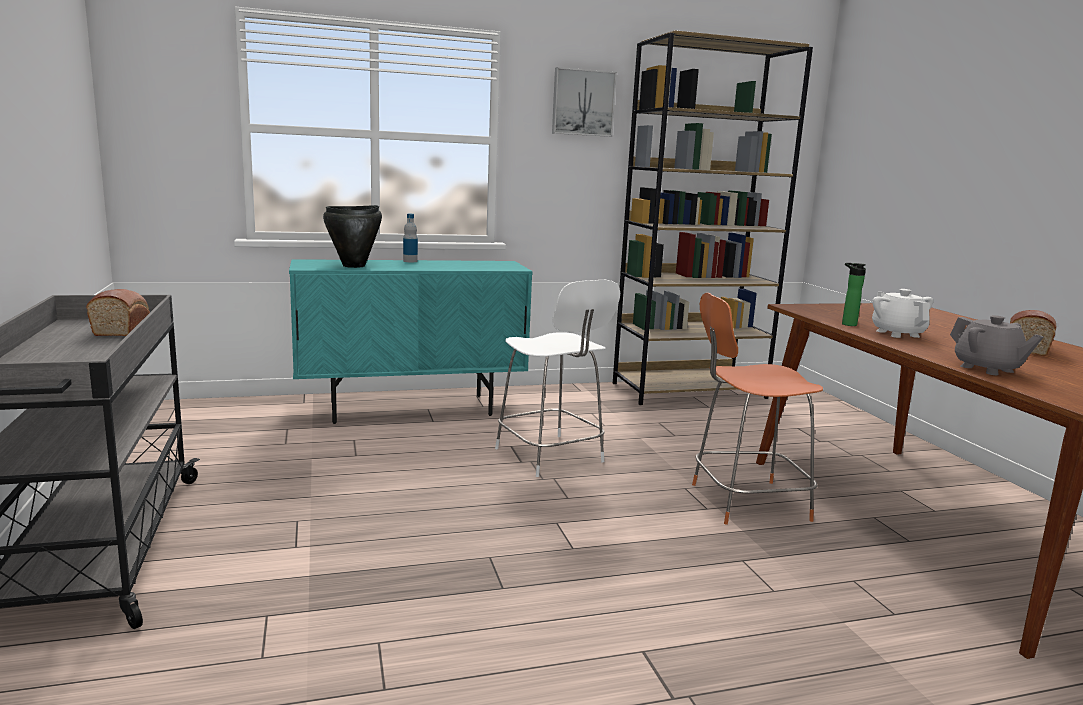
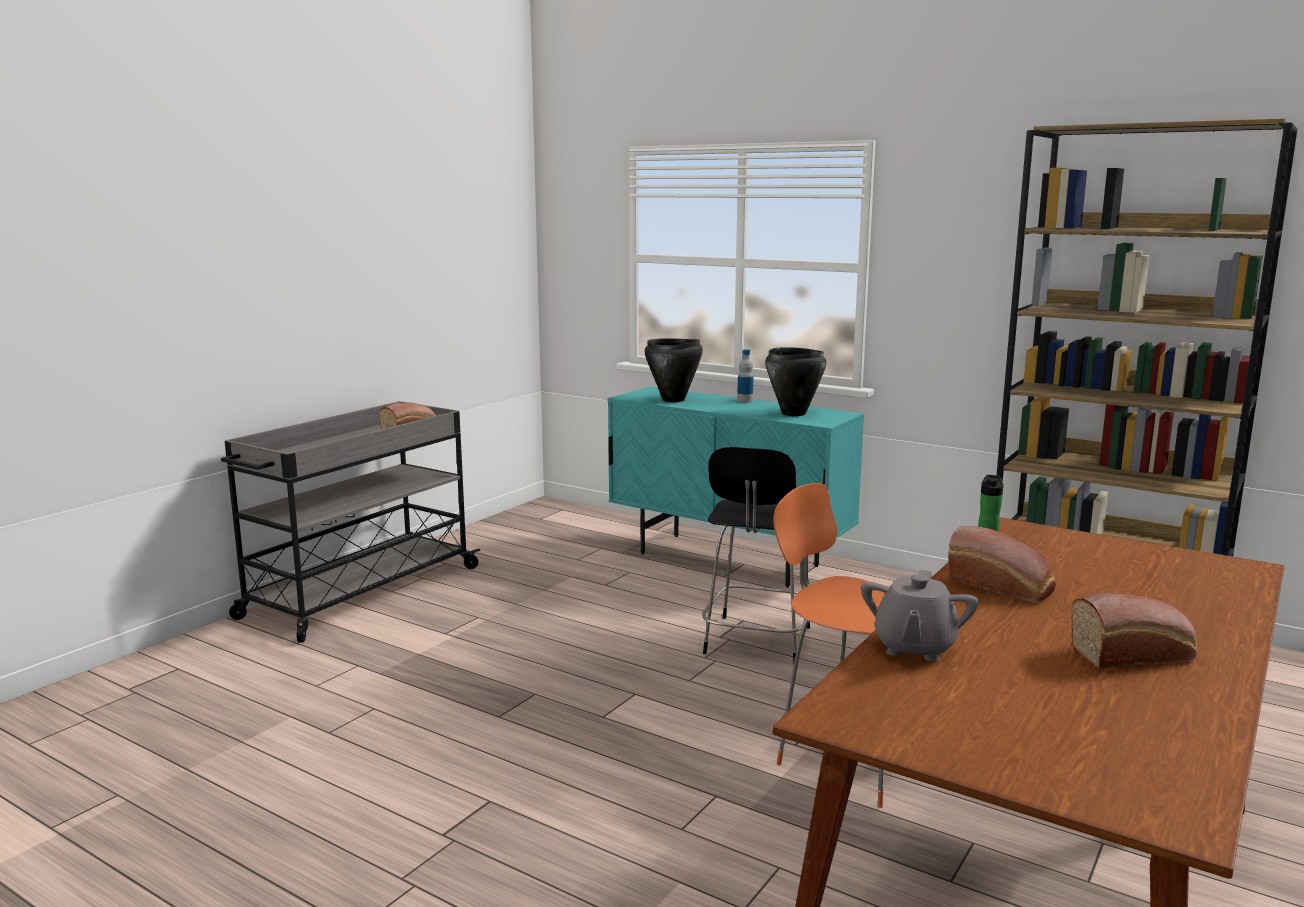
camera: 50 degrees right, 0 degrees up
(476, 265) = (793, 413): none -> black cooking pot
(551, 456) = (756, 642): white chair -> black chair
(582, 103) = (977, 218): picture -> none
(897, 333) = (1003, 587): white teapot -> bread

